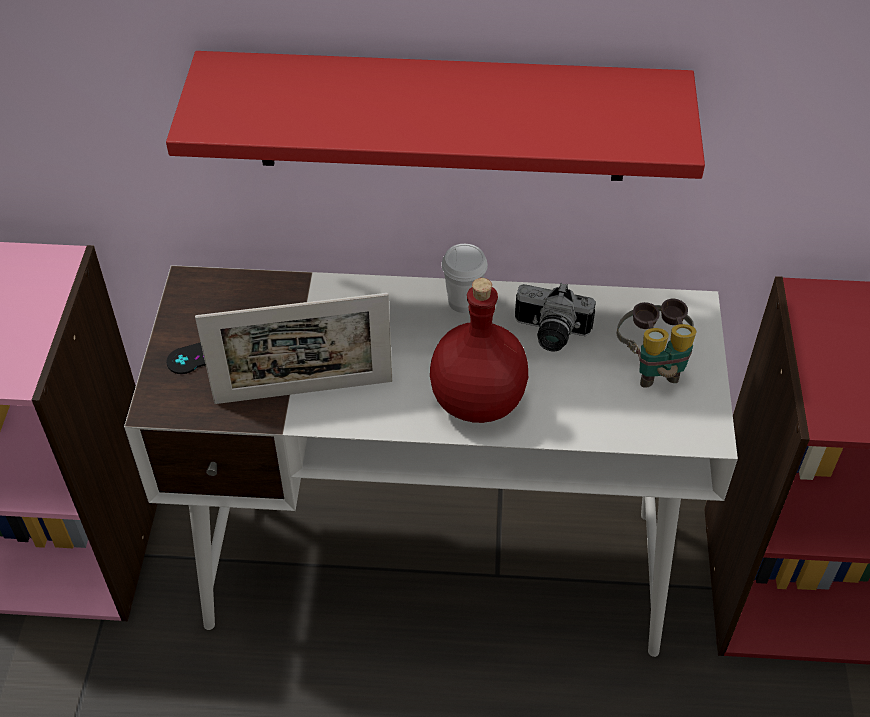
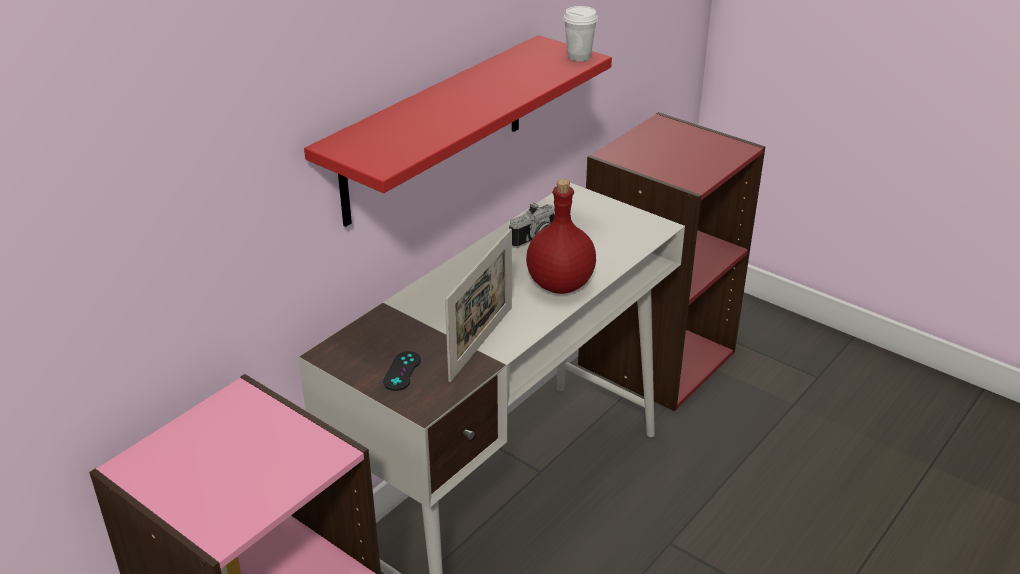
camera: 55 degrees left, 15 degrees down
(463, 302) = (479, 259): white cup -> white cup (579, 57)
(653, 366) = (598, 221): binoculars -> none

